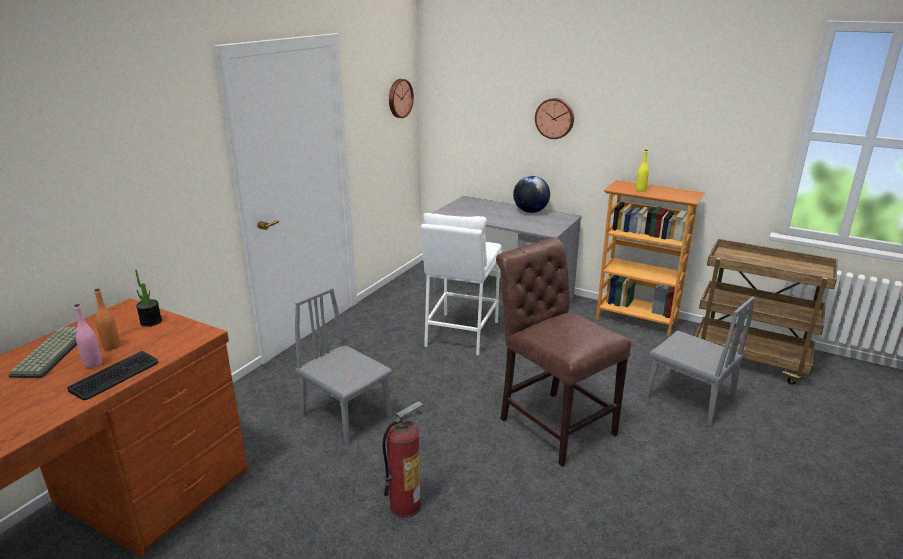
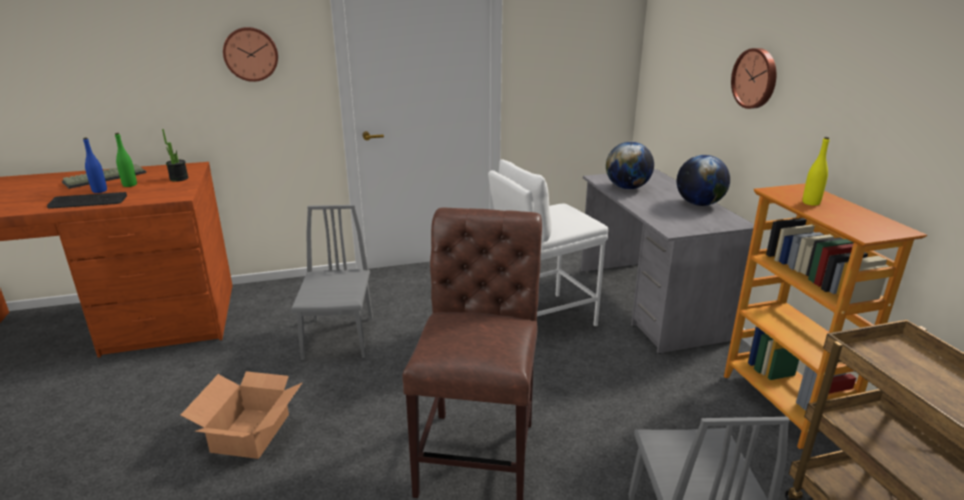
camera: 45 degrees right, 0 degrees up
(93, 364) = (99, 191): pink bottle -> blue bottle
(111, 346) = (130, 185): orange bottle -> green bottle
(399, 98) = (602, 37): wall clock -> wall clock (251, 54)
(405, 505) = (252, 432): fire extinguisher -> cardboard box
(474, 213) = (627, 188): none -> globe

